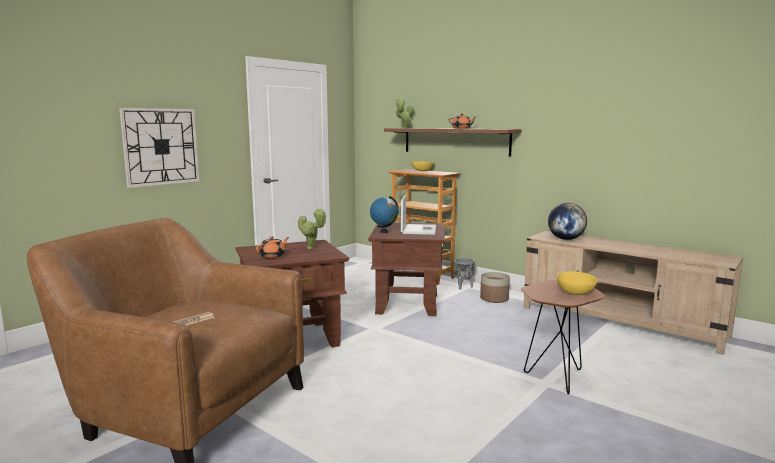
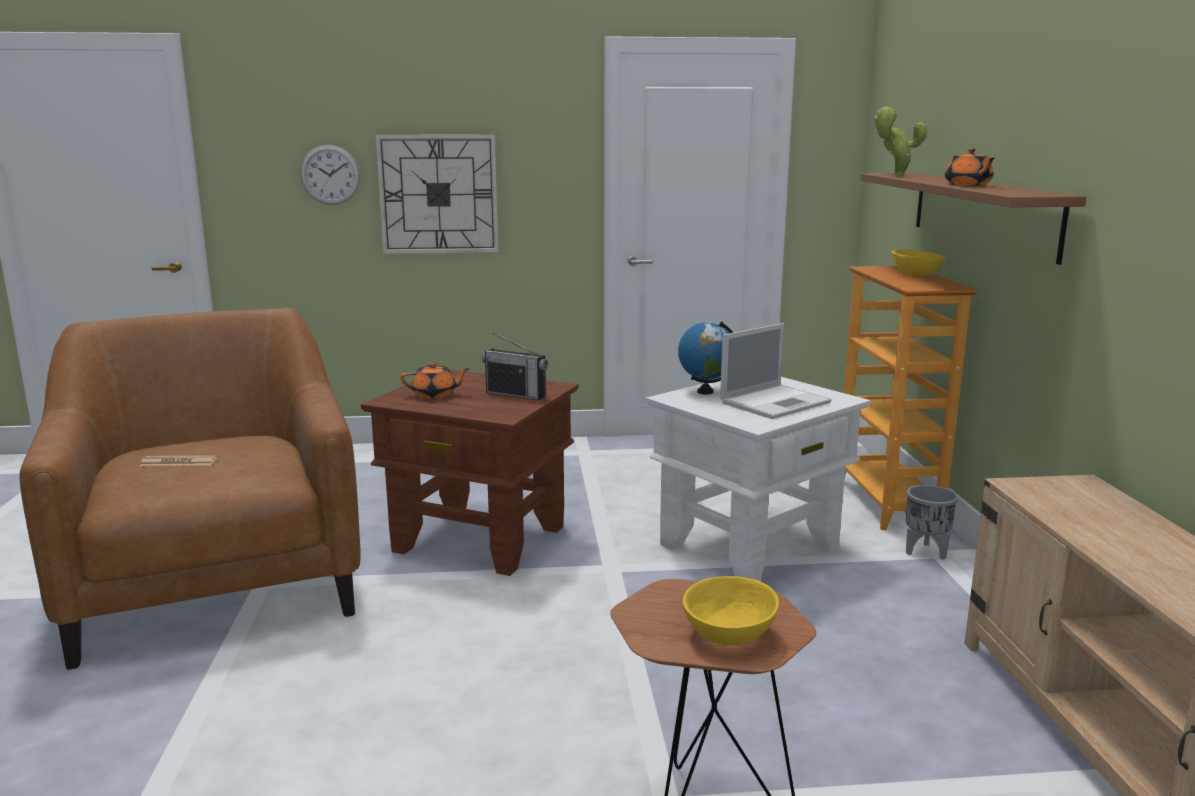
camera: 45 degrees right, 5 degrees up
(87, 135) = (330, 175): none -> wall clock
(311, 248) = (516, 394): potted plant -> radio
(408, 303) = (750, 546): brown side table -> white side table
(494, 299) = (939, 600): planter -> none
(566, 239) = (1073, 509): globe -> none

